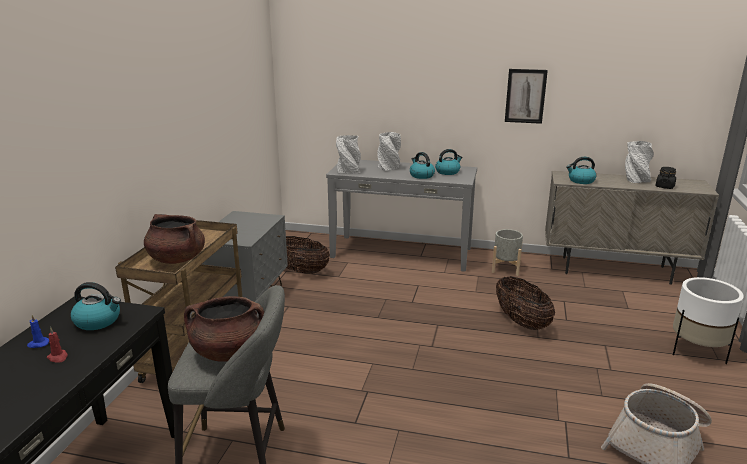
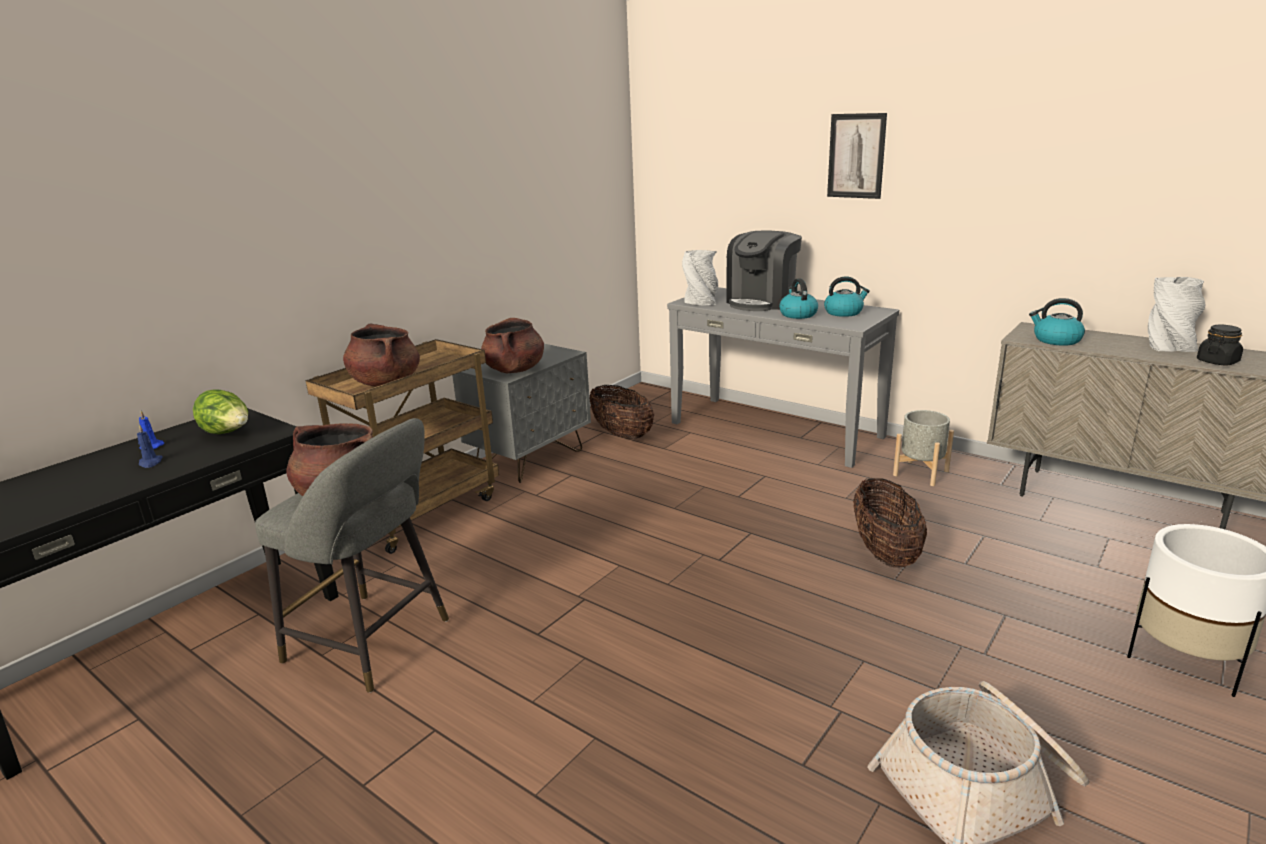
camera: 25 degrees right, 0 degrees up
(58, 357) = (150, 463): red candle -> blue candle
(98, 321) = (228, 433): kettle -> lettuce
(245, 235) = (514, 370): none -> brown cooking pot
(389, 168) = (762, 302): grey vase -> coffee machine
(525, 96) = (981, 195): picture -> picture (856, 156)

